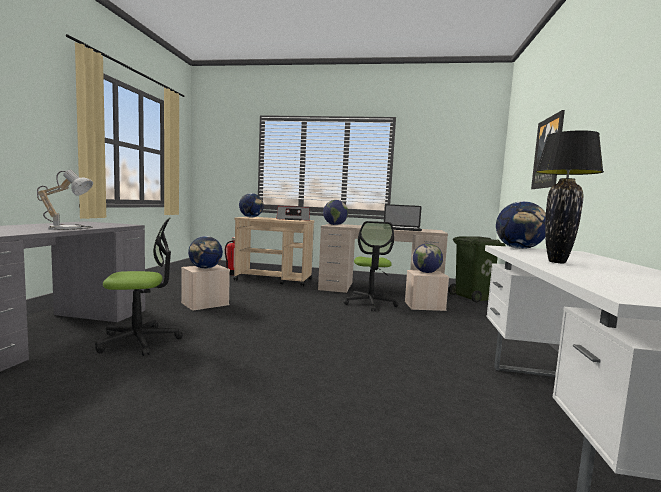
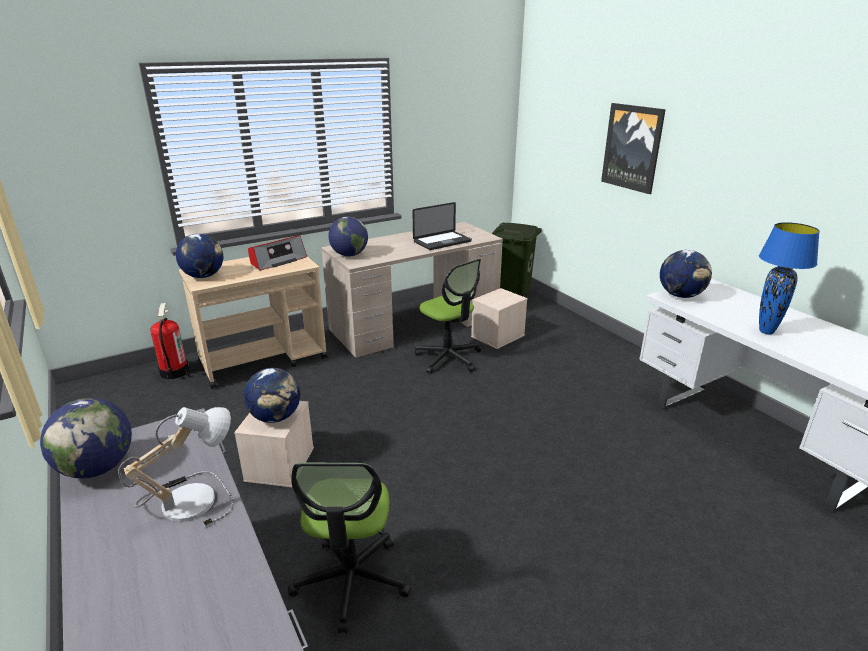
camera: 40 degrees left, 20 degrees up
(139, 341) = (351, 581): office chair -> office chair turned 150 degrees clockwise
(426, 272) = (498, 298): globe -> globe (97, 468)
(556, 262) = (766, 332): black table lamp -> blue table lamp

